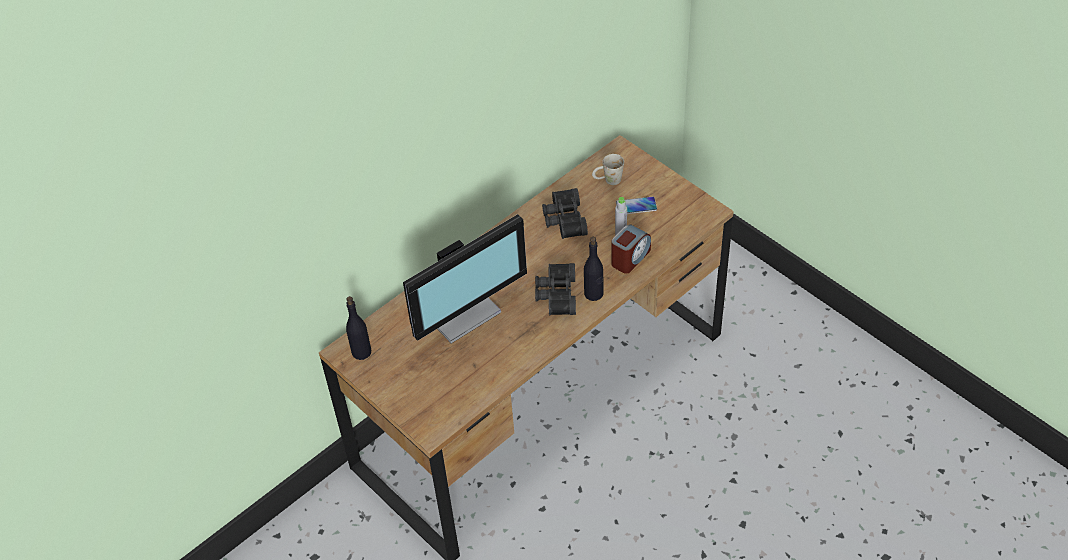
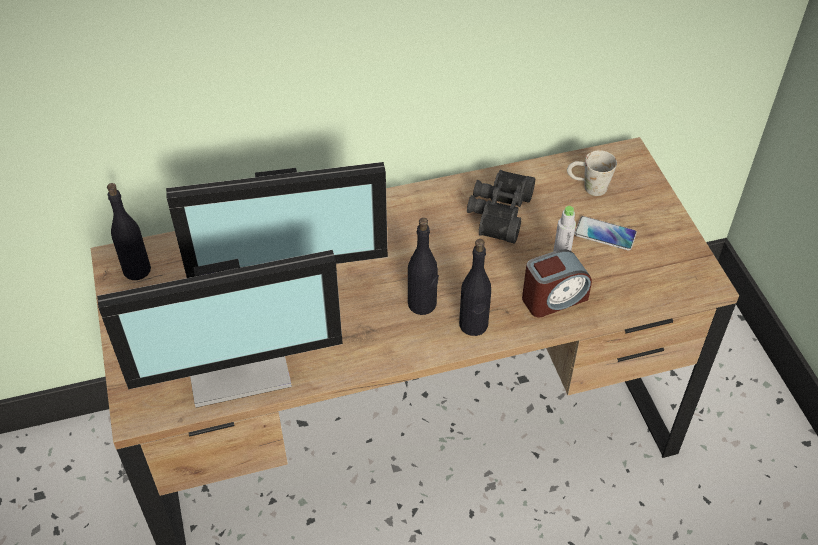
camera: 25 degrees right, 0 degrees up
(470, 377) = (239, 363): none -> monitor
(555, 295) = (422, 304): black binoculars -> black bottle

